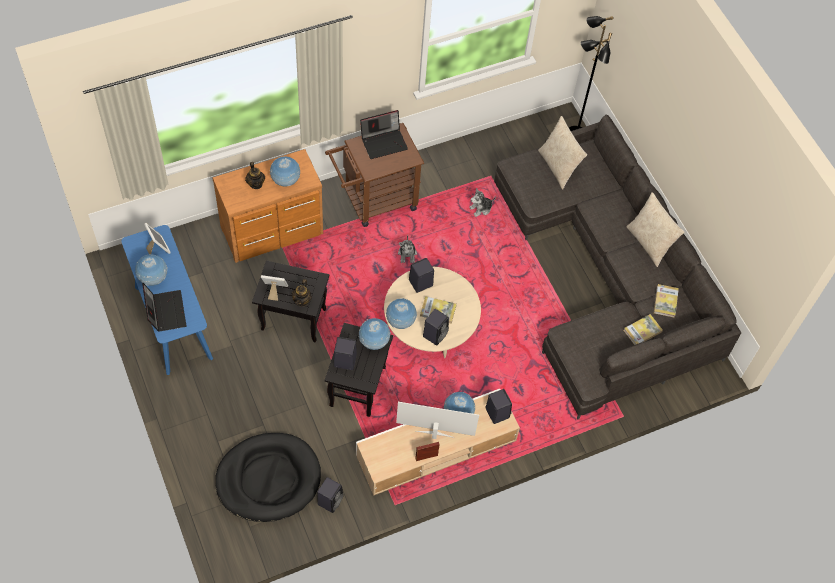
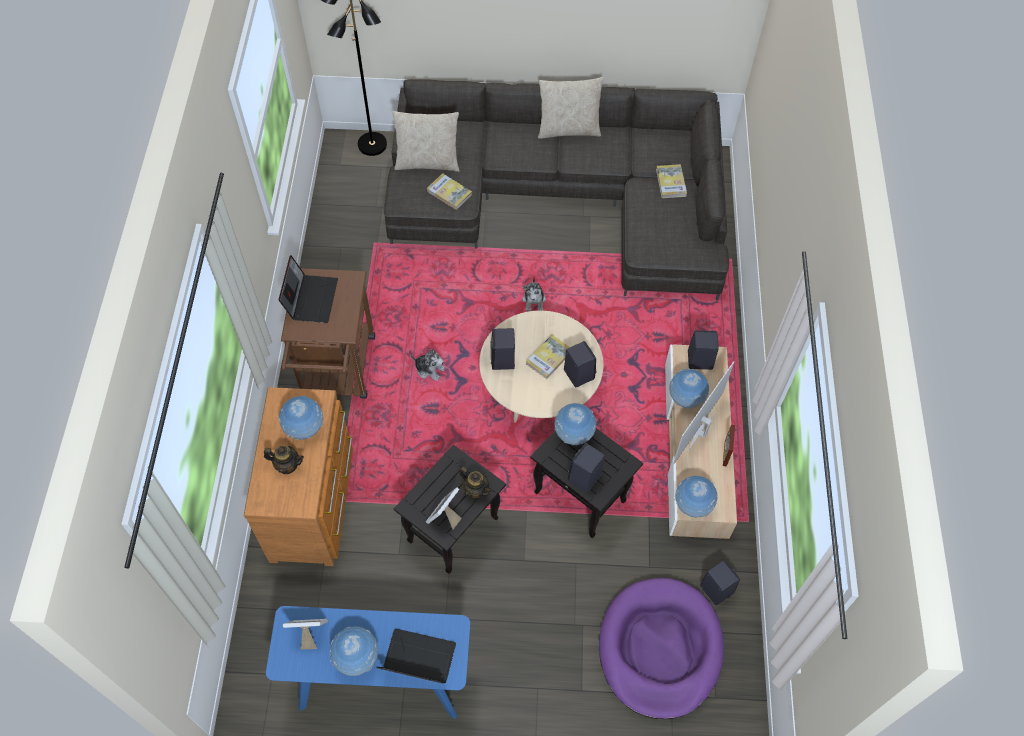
camera: 60 degrees left, 0 degrees up
(268, 479) = (660, 649): black dog bed -> purple dog bed
(400, 322) = (544, 402): globe -> globe (692, 505)
(481, 208) = (411, 271): plush toy -> plush toy (534, 301)
(665, 301) = (645, 148): book -> book (449, 193)

